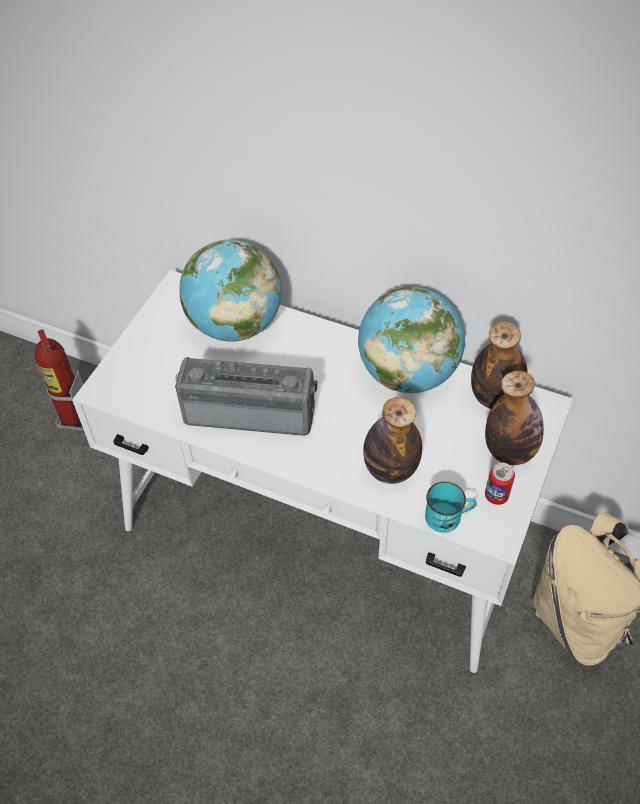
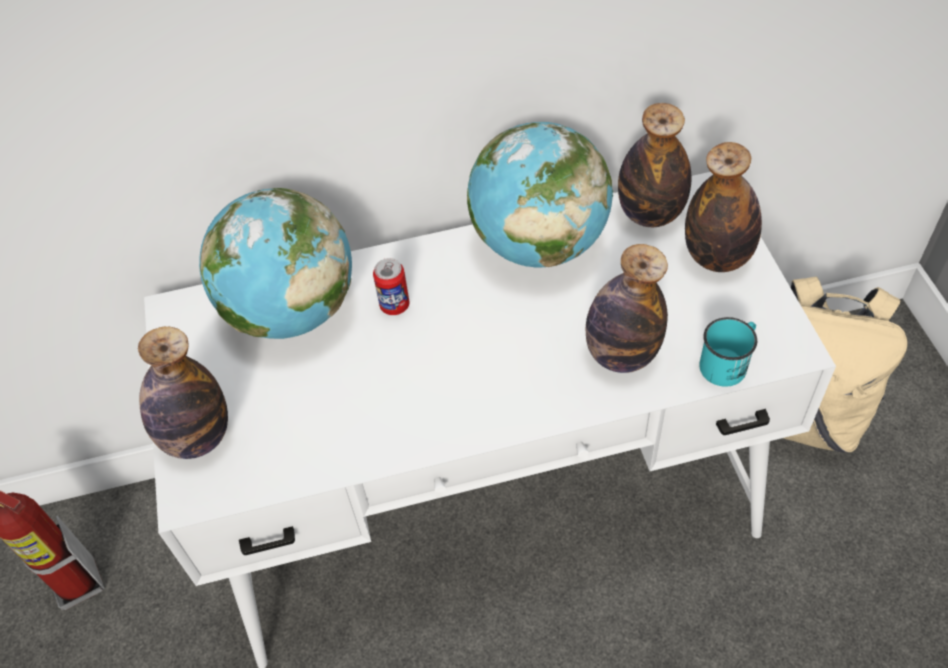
camera: 35 degrees left, 0 degrees up
(130, 363) = (197, 437): none -> bottle
(250, 410) = (404, 393): radio -> none
(496, 495) = (750, 309): can -> can (394, 305)

